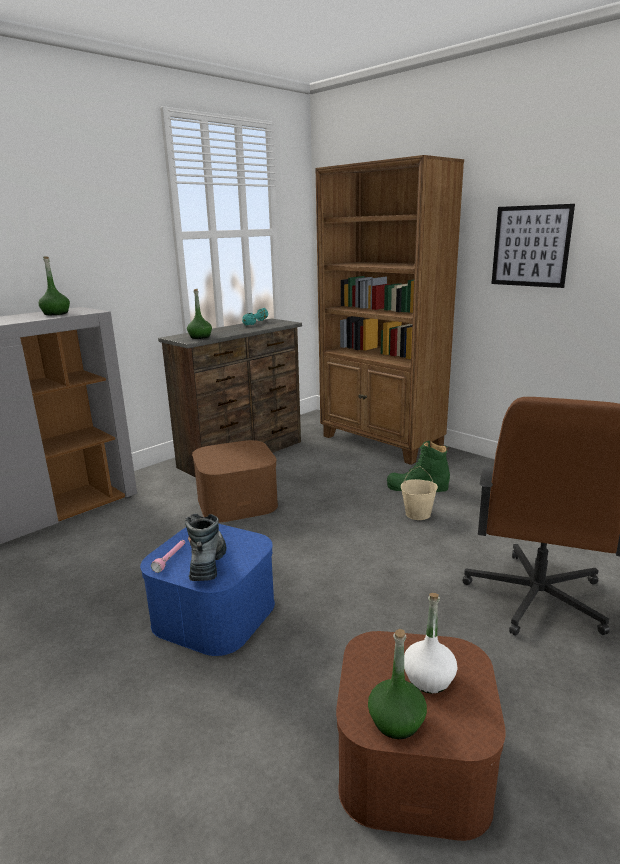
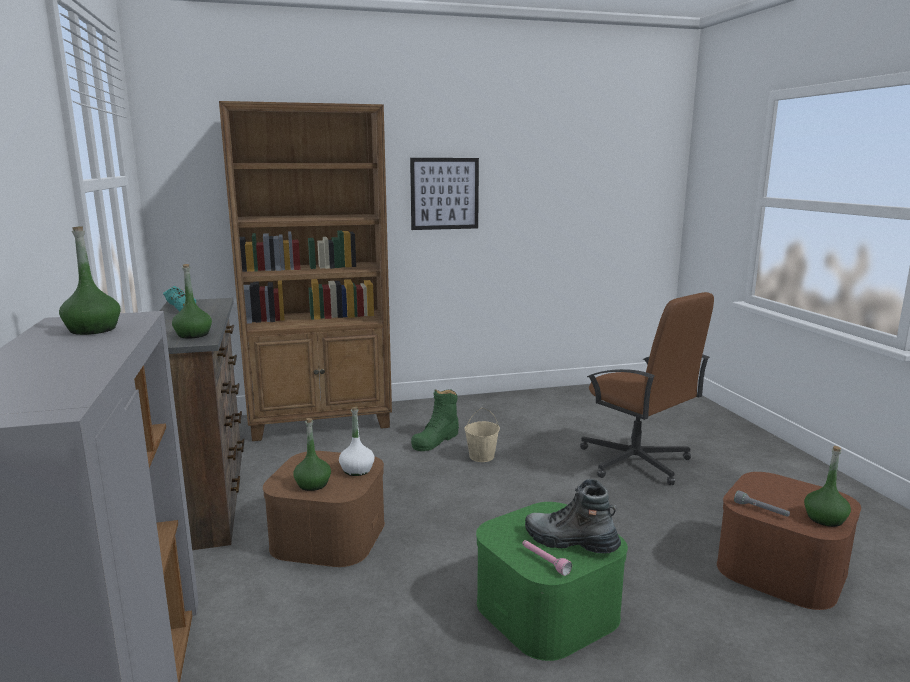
camera: 60 degrees left, 5 degrees down
(214, 613) = (548, 609): blue storage box -> green storage box
(216, 457) = (313, 484): none -> green bottle
(367, 663) = (761, 510): none -> grey flashlight
(428, 678) = (784, 496): white bottle -> white bottle (357, 470)

